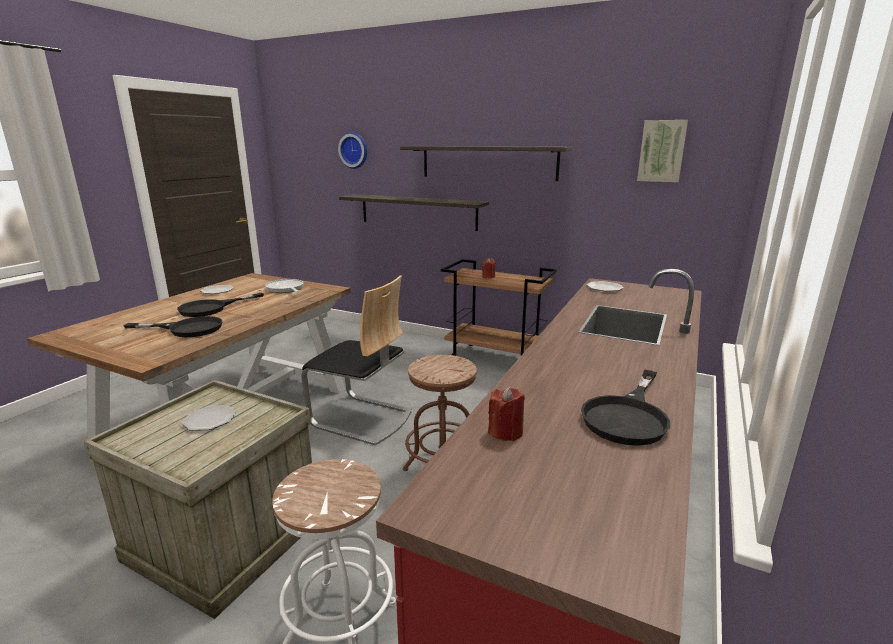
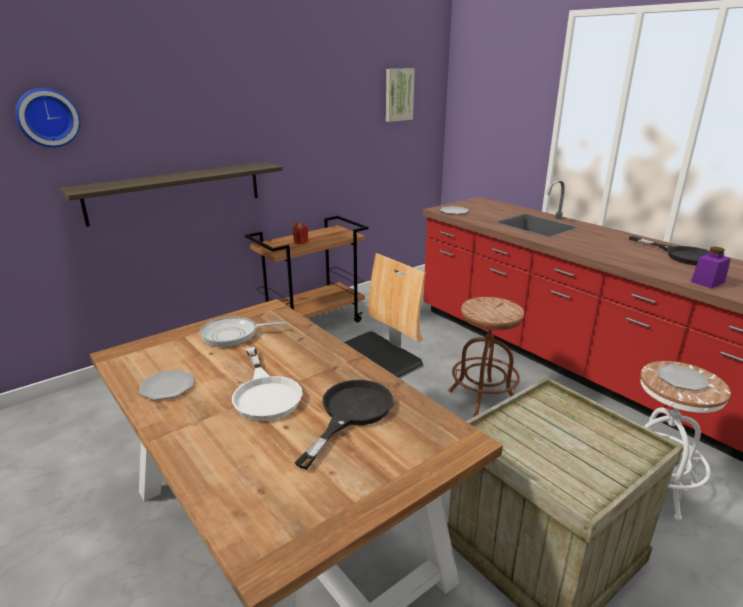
camera: 65 degrees left, 5 degrees up
(209, 420) = (550, 436): plate -> plate (682, 379)
(211, 308) = (265, 393): black frying pan -> white frying pan
(488, 162) = (259, 117): shelf -> none
(506, 432) = (707, 282): red candle -> purple jar

